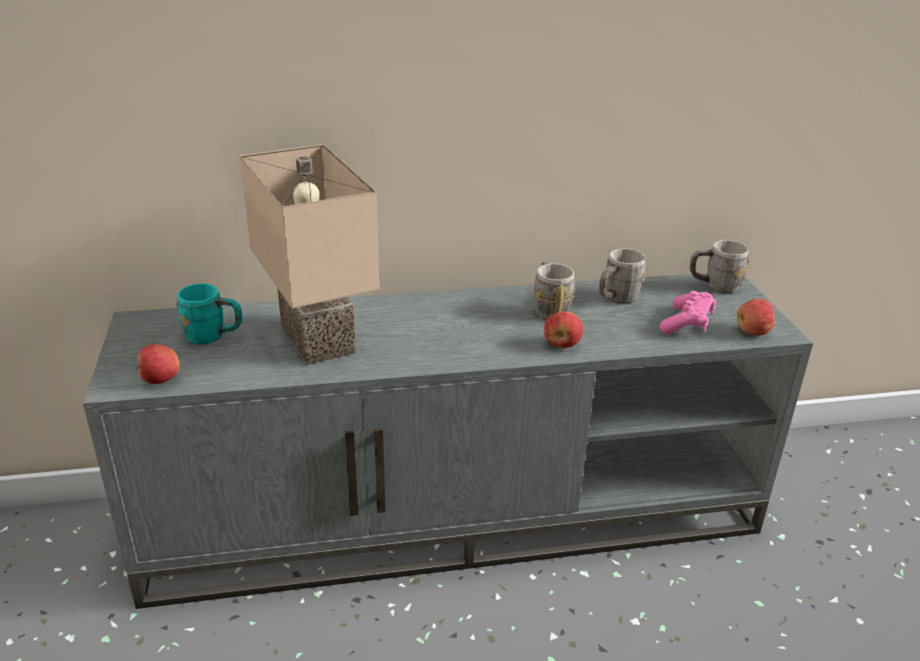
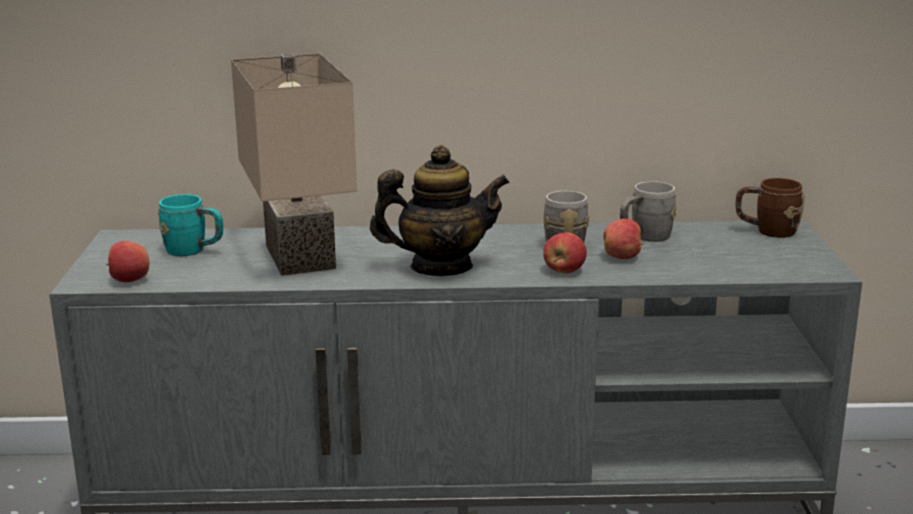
camera: 10 degrees right, 10 degrees down
(451, 346) = (441, 267): none -> teapot
(687, 324) = (717, 261): pink game controller -> none
(714, 286) = (767, 231): grey mug -> brown mug
(753, 332) = (793, 270): apple -> apple (622, 257)

